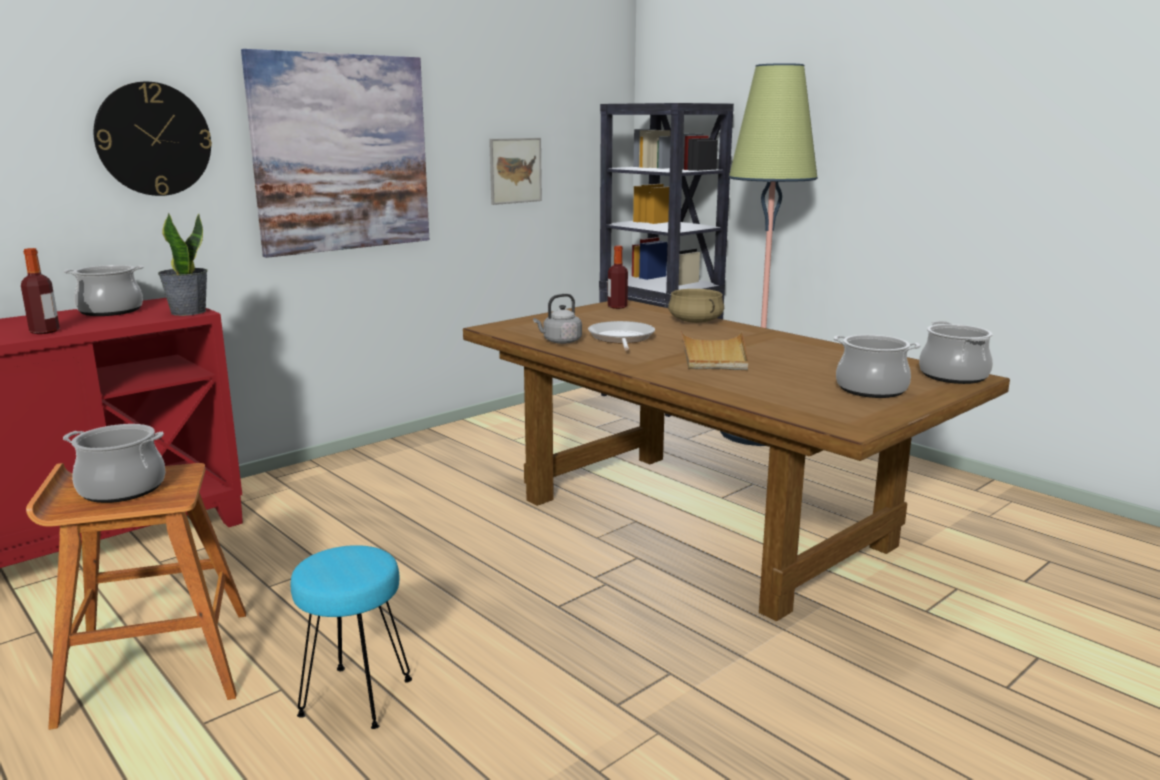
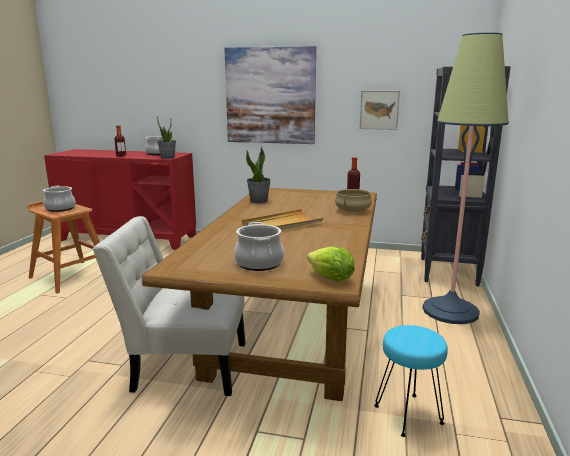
camera: 55 degrees right, 0 degrees up
(153, 139) = (188, 87): wall clock -> none
(355, 696) = (67, 310): turquoise stool -> turquoise stool (408, 414)
(560, 341) = (259, 201): grey kettle -> potted plant
(621, 338) = (284, 207): frying pan -> none
(724, 620) = (184, 365): none -> white chair
(953, 376) = (331, 279): cooking pot -> lettuce

